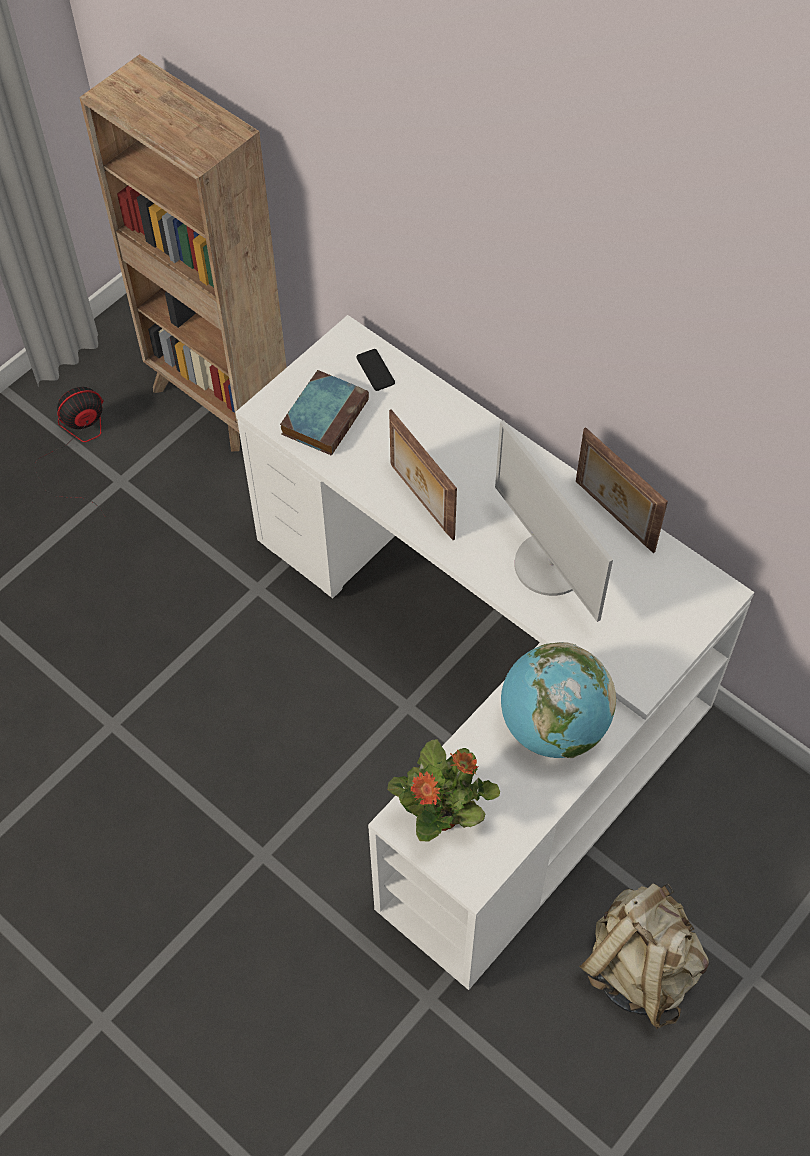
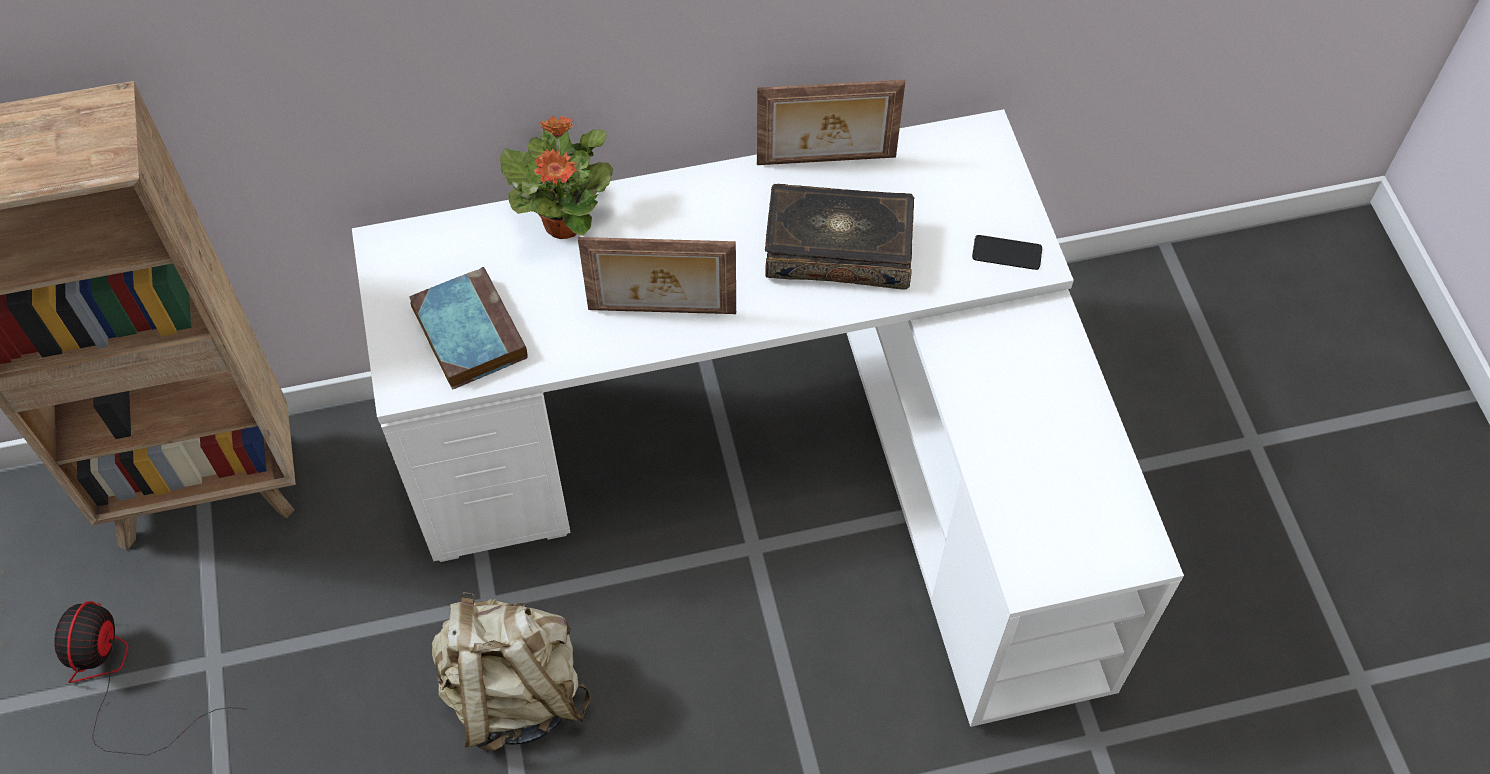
camera: 55 degrees left, 0 degrees up
(375, 370) = (453, 248): phone -> phone (1007, 253)
(443, 815) = (1049, 534): potted plant -> potted plant (564, 222)
(551, 565) = (838, 248): monitor -> book
(553, 726) = (1017, 371): globe -> none
(639, 967) = (1184, 527): beige backpack -> beige backpack (513, 692)

